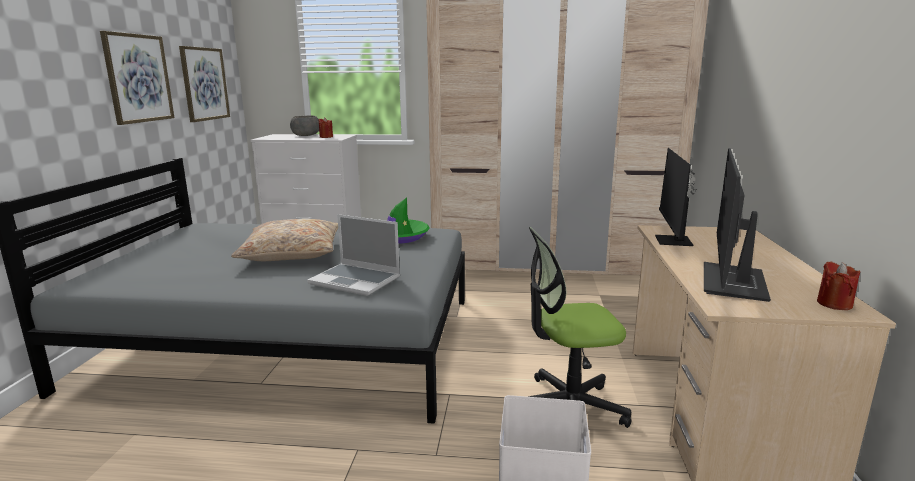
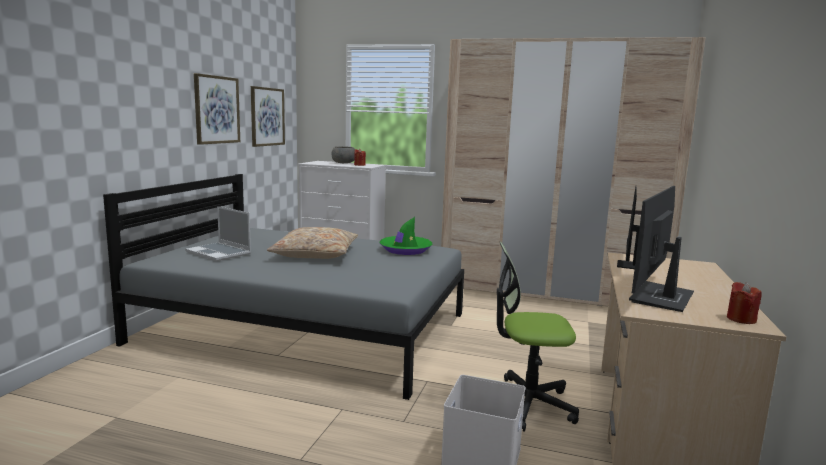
camera: 10 degrees right, 5 degrees down
(356, 281) = (360, 277): laptop -> laptop (220, 253)

